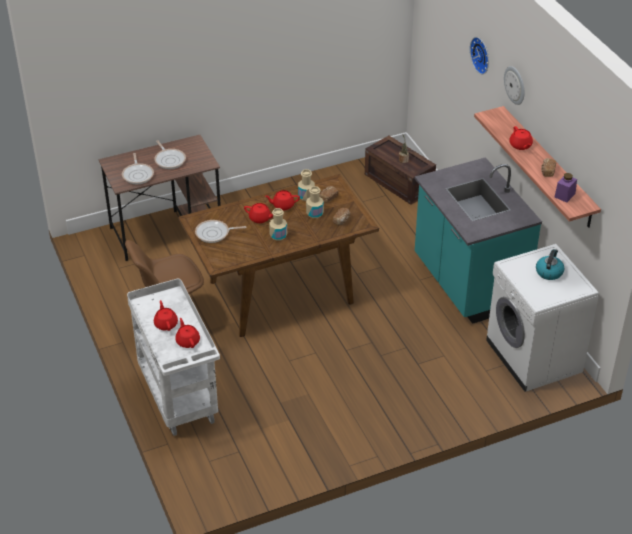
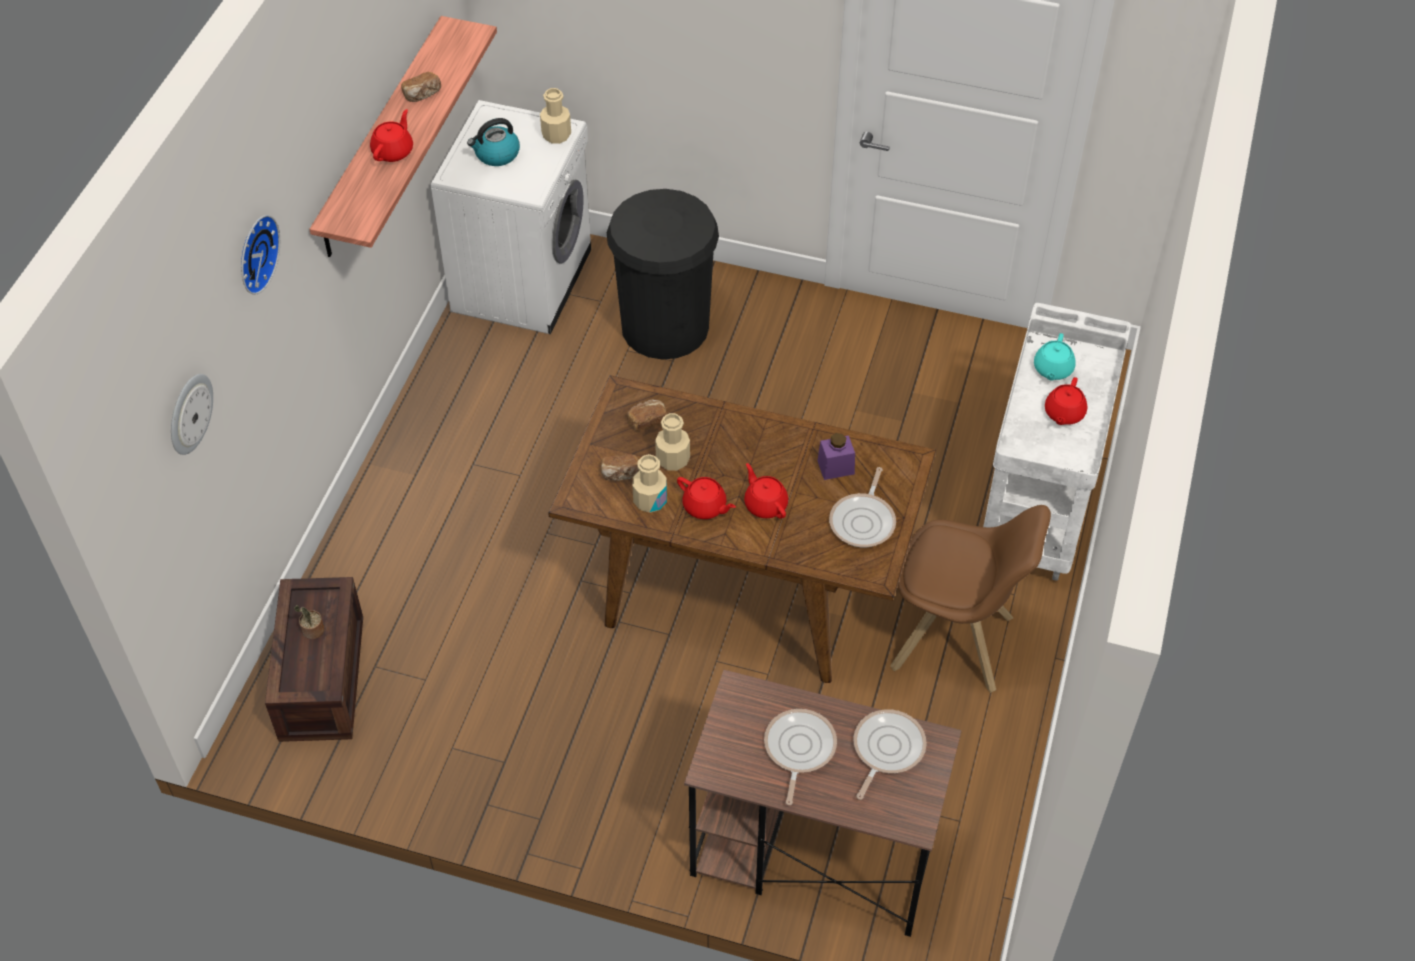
camera: 140 degrees left, 10 degrees up
(188, 341) = (1052, 369): red teapot -> turquoise teapot
(214, 233) = (864, 521): frying pan -> frying pan turned 75 degrees clockwise
(278, 235) = (769, 454): beige bottle -> beige bottle (556, 135)
(441, 377) = (665, 326): none -> black trash can
(467, 283) = (465, 426): turquoise counter -> none
(515, 85) = (310, 156): wall clock -> wall clock (189, 413)
(564, 195) = (454, 54): purple jar -> purple jar (835, 467)

